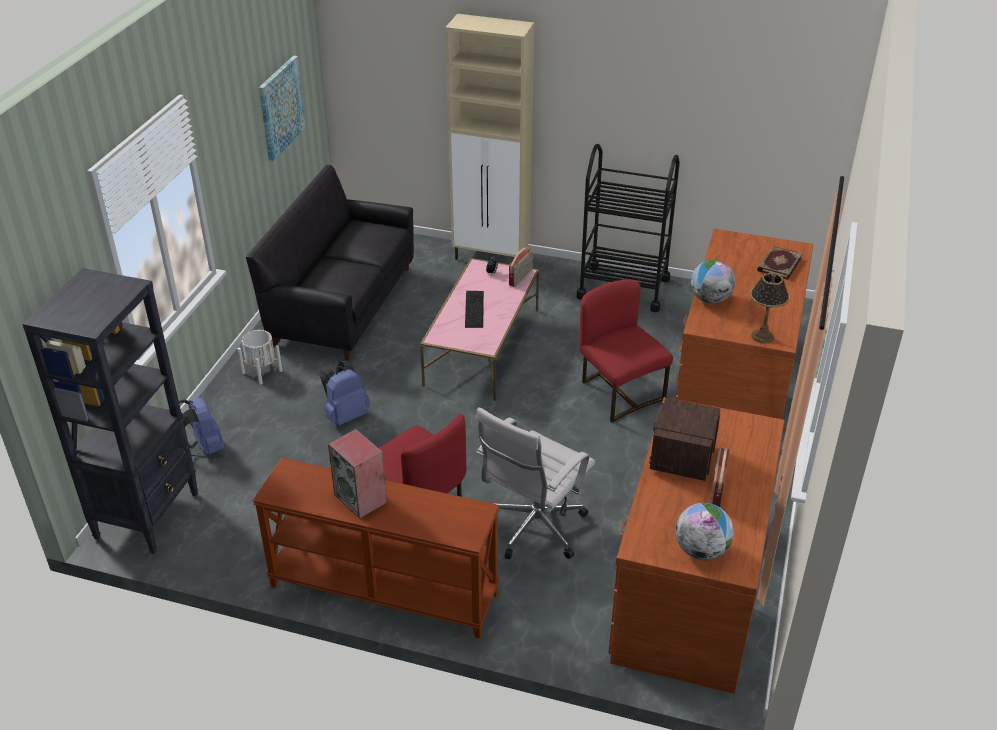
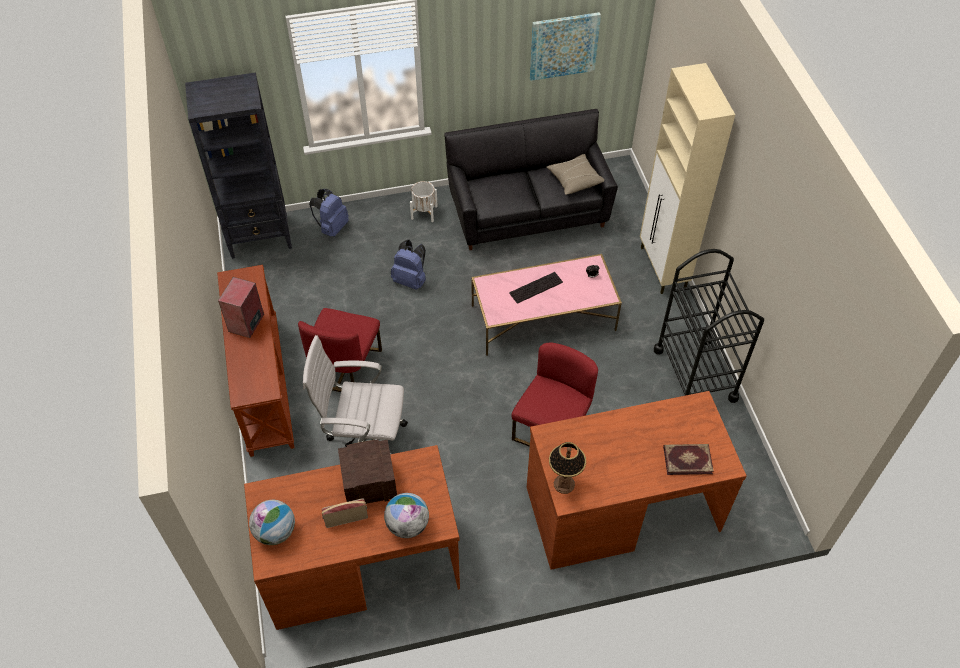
camera: 60 degrees right, 15 degrees up
(372, 231) = (574, 180): none -> beige pillow
(521, 278) = (599, 297): radio -> none
(710, 299) = (592, 427): globe -> globe (407, 525)

